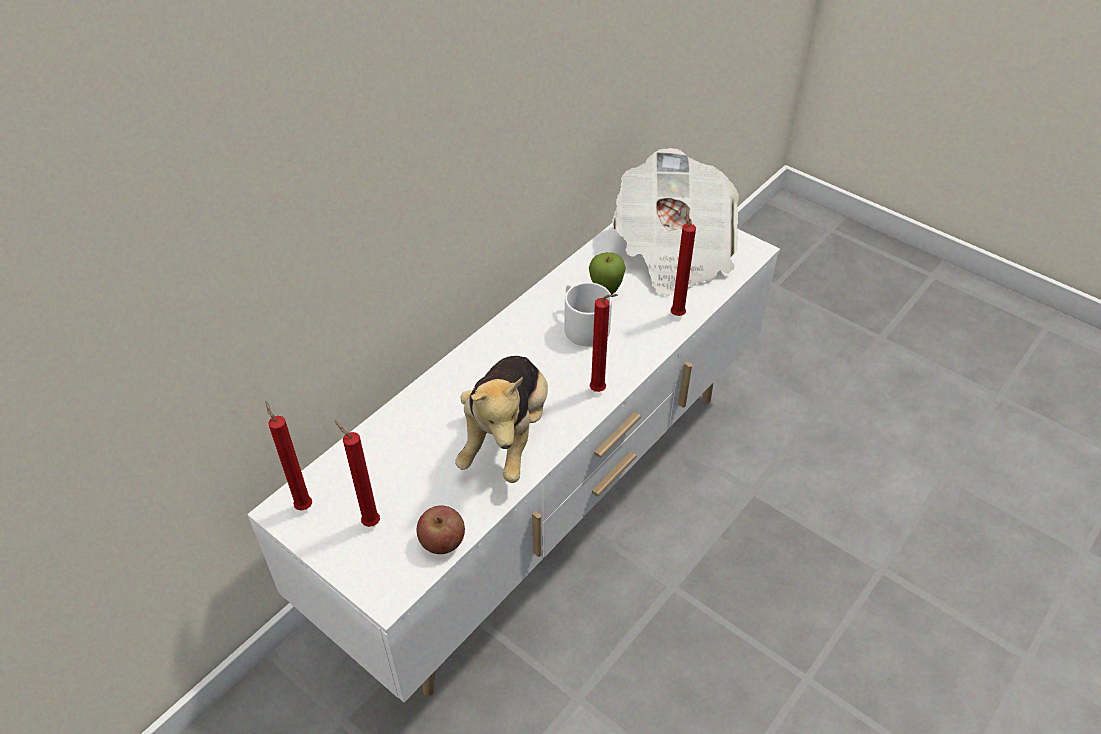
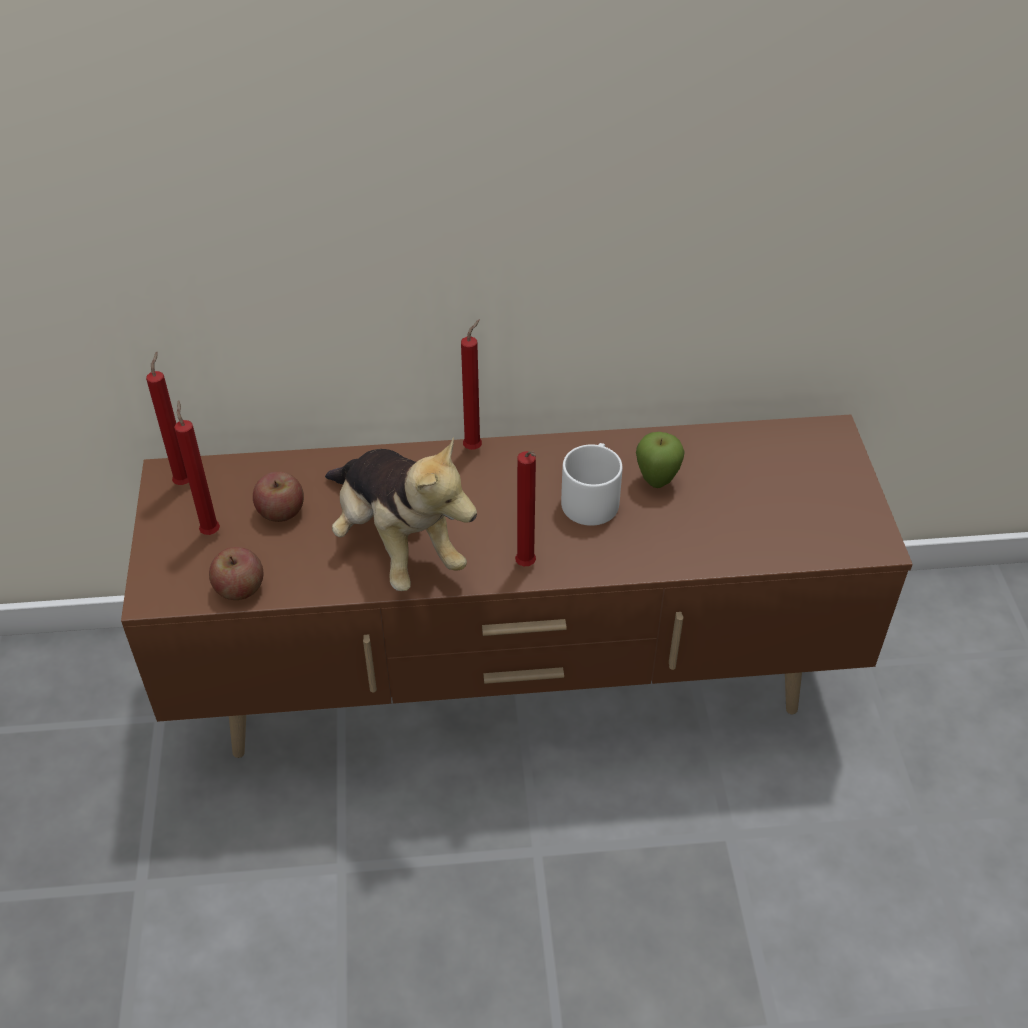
camera: 45 degrees right, 0 degrees up
(402, 472) = (281, 511): none -> apple
(506, 436) = (396, 544): plush toy -> plush toy turned 90 degrees counterclockwise
(550, 503) = (515, 685): white tv stand -> brown tv stand
(673, 251) = (783, 488): newspaper -> none
(677, 313) = (700, 550): red candle -> red candle (474, 447)

